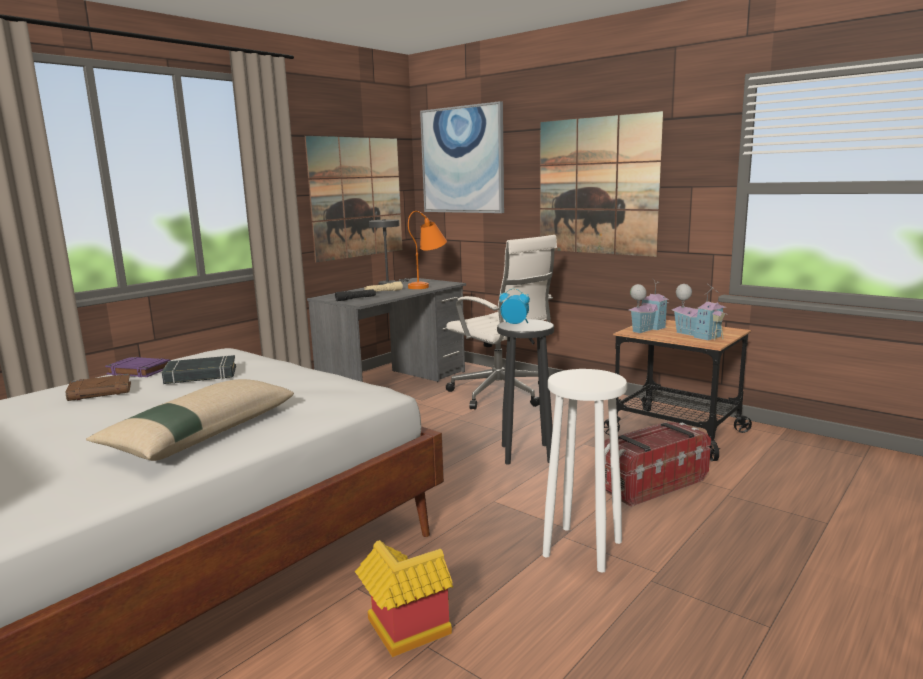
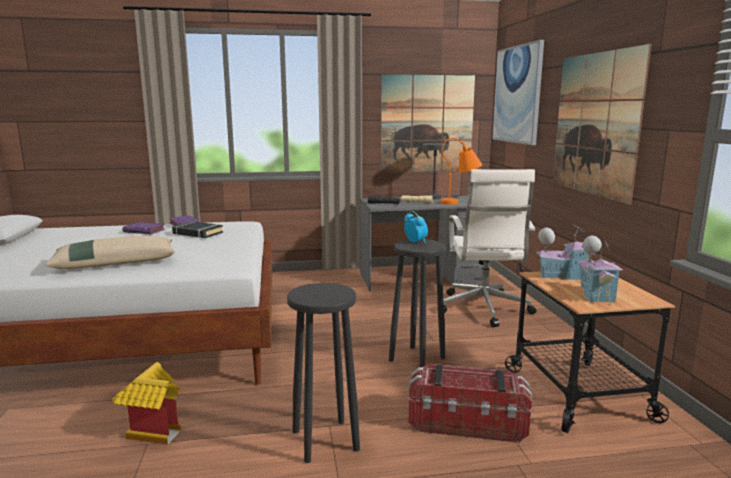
camera: 40 degrees right, 0 degrees up
(101, 391) = (145, 231): brown book -> purple book
(584, 548) = (325, 441): white stool -> black stool

